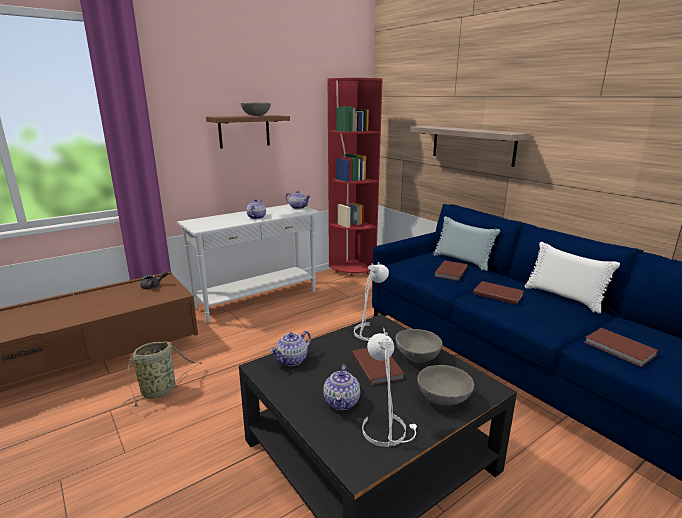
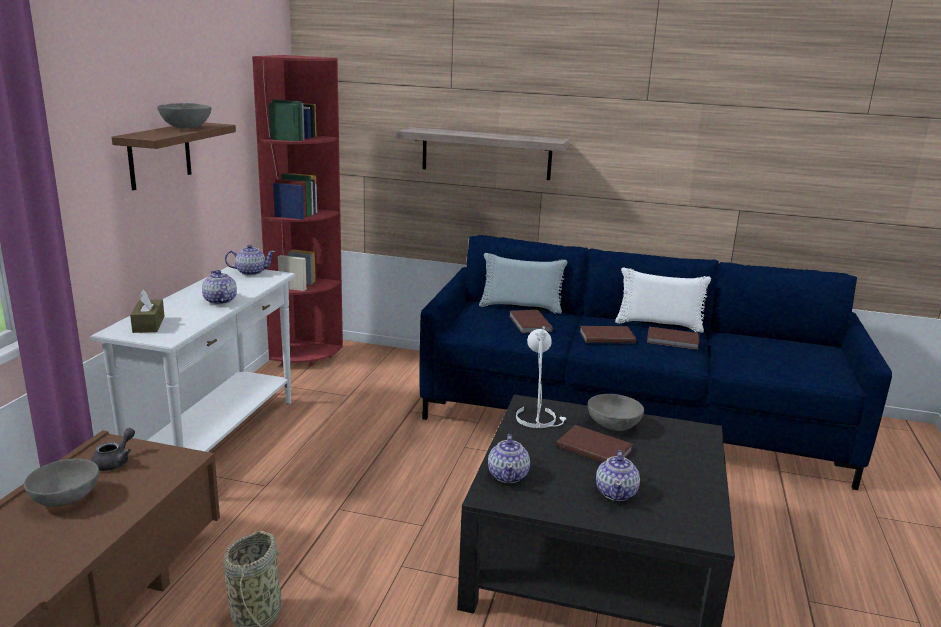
camera: 40 degrees left, 0 degrees up
(206, 221) = (148, 324): none -> brown tissue box
(342, 402) = (616, 493): teapot -> teapot turned 45 degrees clockwise
(387, 429) = (683, 498): white table lamp -> none
(444, 399) = (685, 454): grey bowl -> grey bowl (66, 499)
(619, 349) = (753, 360): brown book -> brown book (673, 340)

